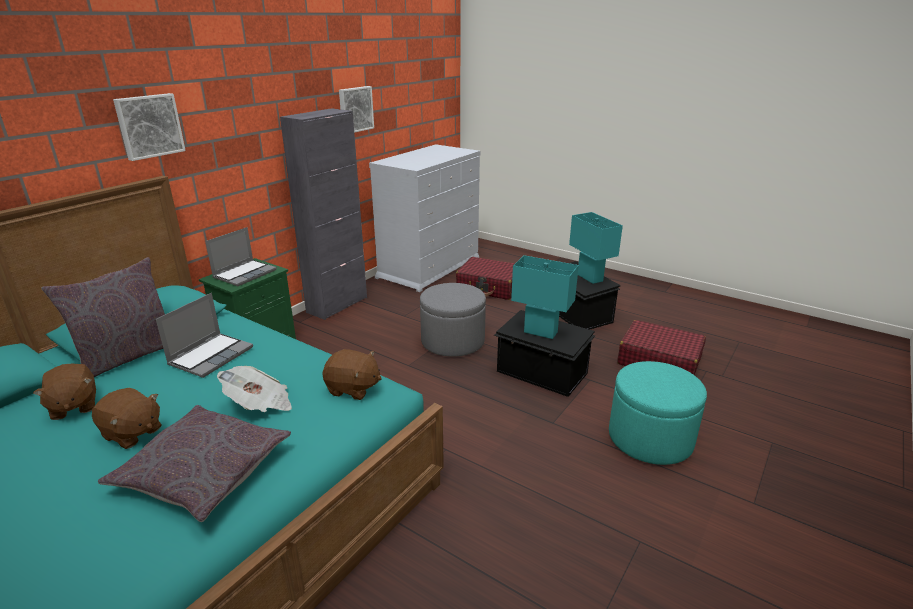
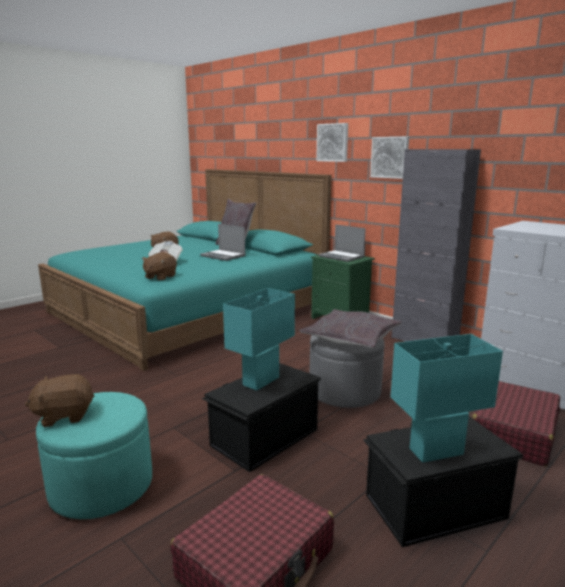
camera: 100 degrees right, 10 degrees down
(73, 406) = (196, 245): brown plush toy -> brown plush toy (64, 415)
(203, 471) = (123, 260): grey pillow -> grey pillow (351, 338)
(355, 109) = (525, 156): picture -> picture (390, 157)

